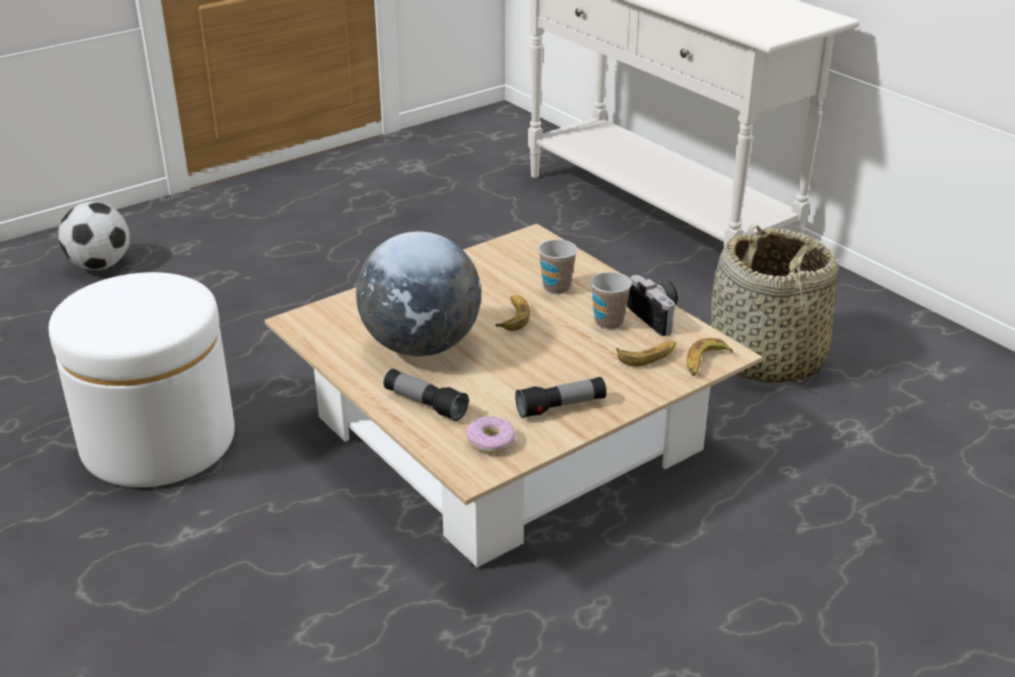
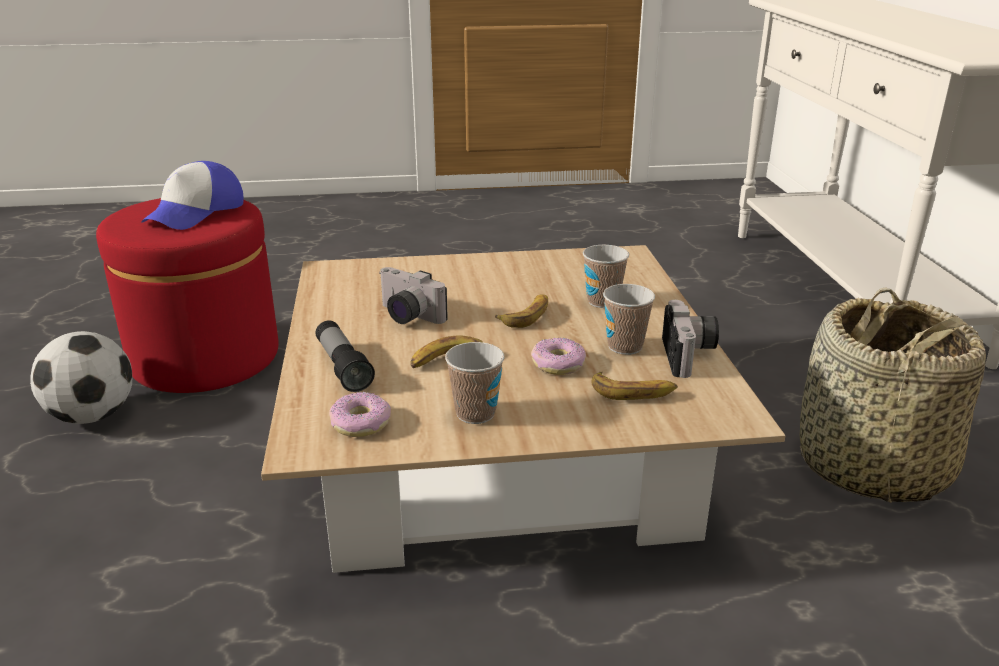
camera: 30 degrees right, 5 degrees down
(100, 265) = (315, 225): football -> football (92, 416)
(143, 300) = (196, 213): none -> cap
(158, 441) = (205, 357): white ottoman -> red ottoman
(421, 346) = (406, 316): globe -> camera
(561, 407) = (475, 413): flashlight -> cup
(577, 351) = (558, 364): none -> donut
(704, 362) = (699, 419): banana -> banana (447, 361)

